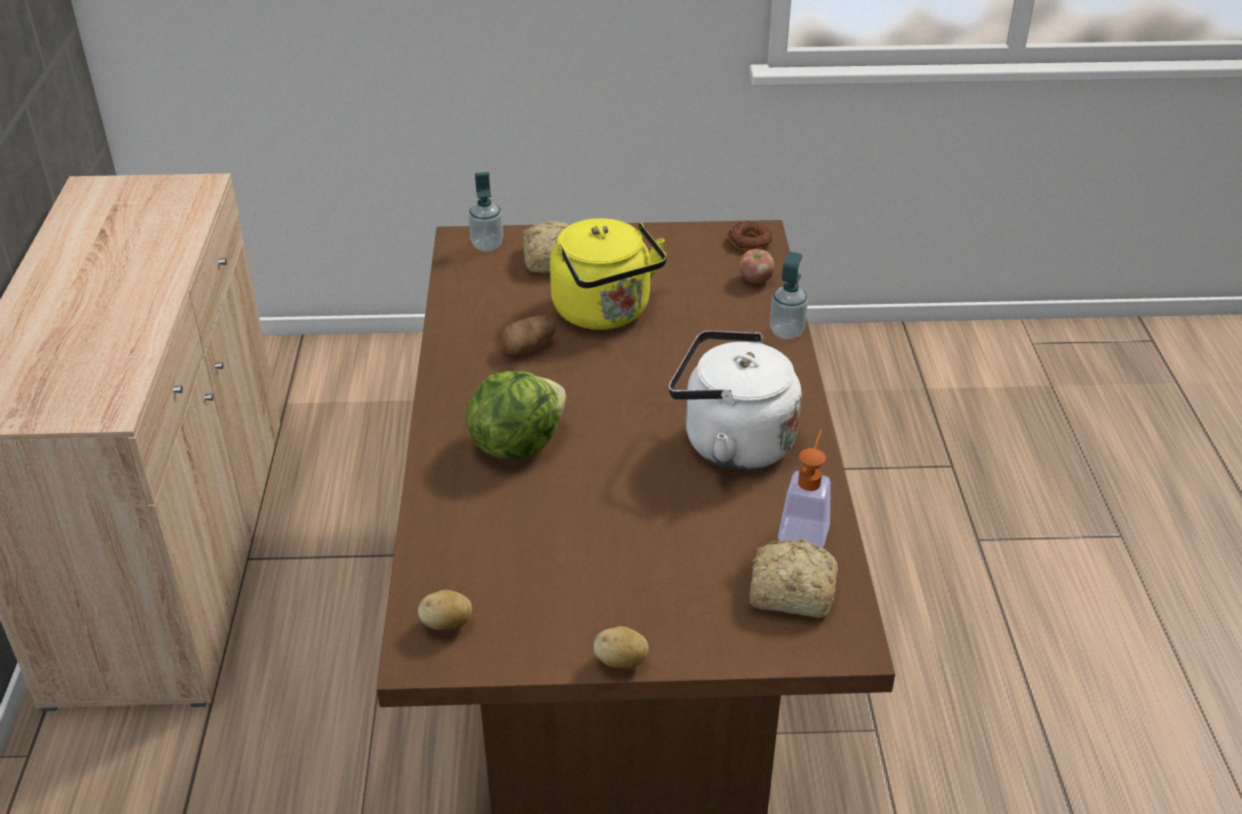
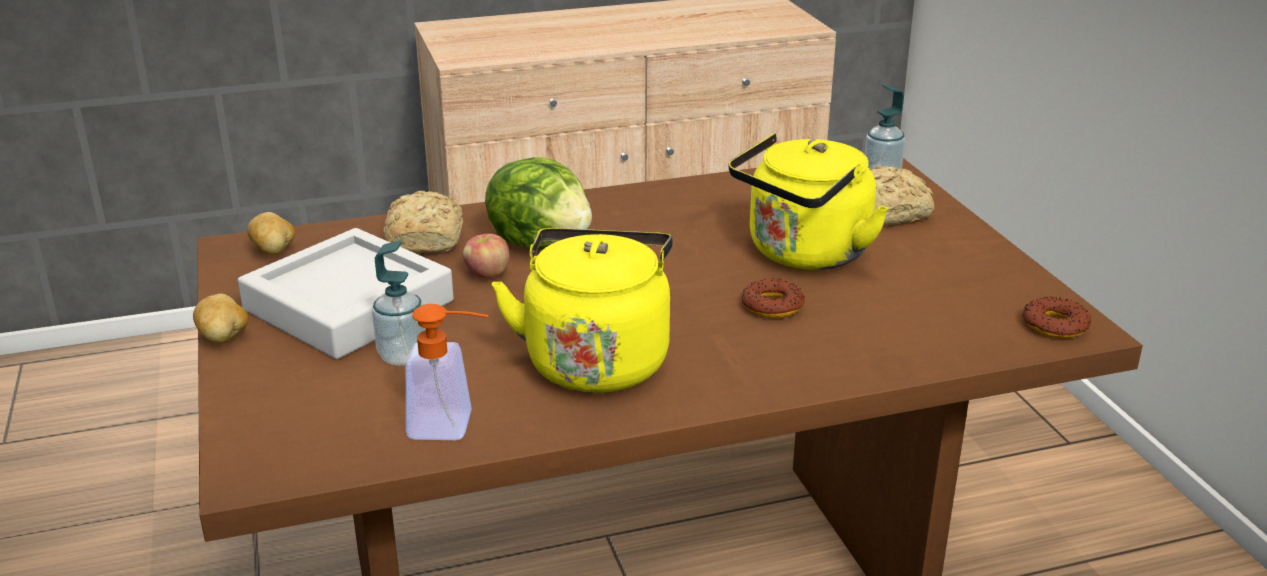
camera: 75 degrees right, 10 degrees down
(529, 348) = (707, 225): potato -> none
(588, 574) = (349, 305): none -> grey tray
(680, 345) = (772, 306): none -> donut
(731, 442) = (597, 359): white kettle -> yellow kettle
(755, 280) = (962, 340): apple -> apple (487, 274)
(786, 332) = (857, 374): soap dispenser -> soap dispenser (402, 356)
(789, 590) = (338, 425): bread -> bread (426, 238)

